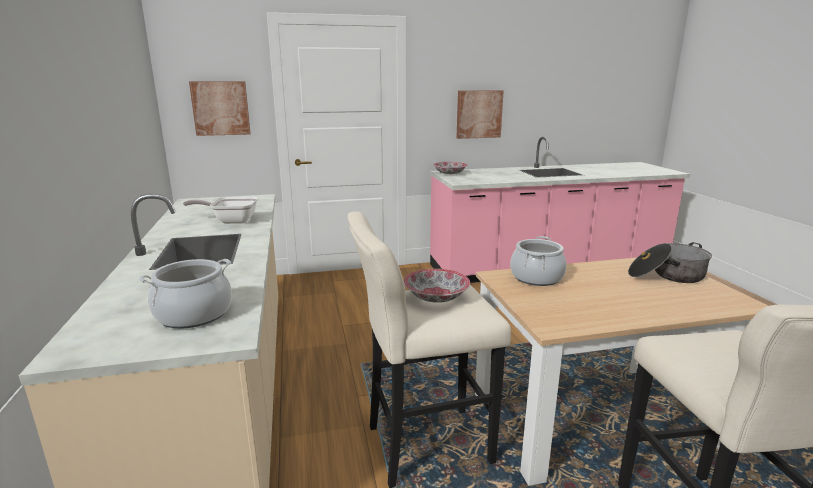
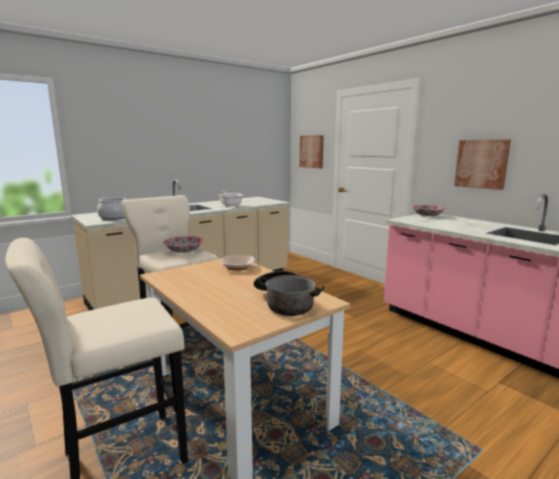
camera: 65 degrees right, 5 degrees down
(537, 277) = (238, 267): cooking pot -> bowl

